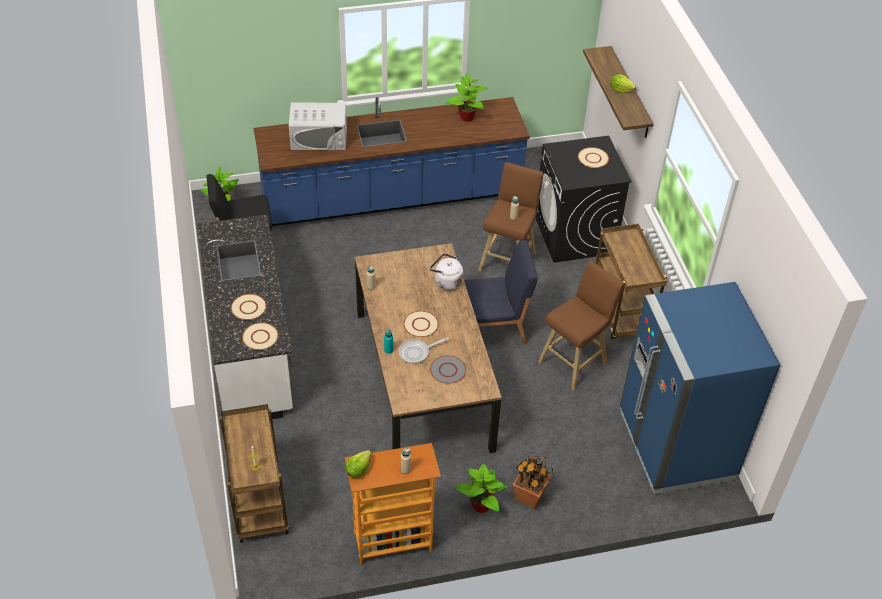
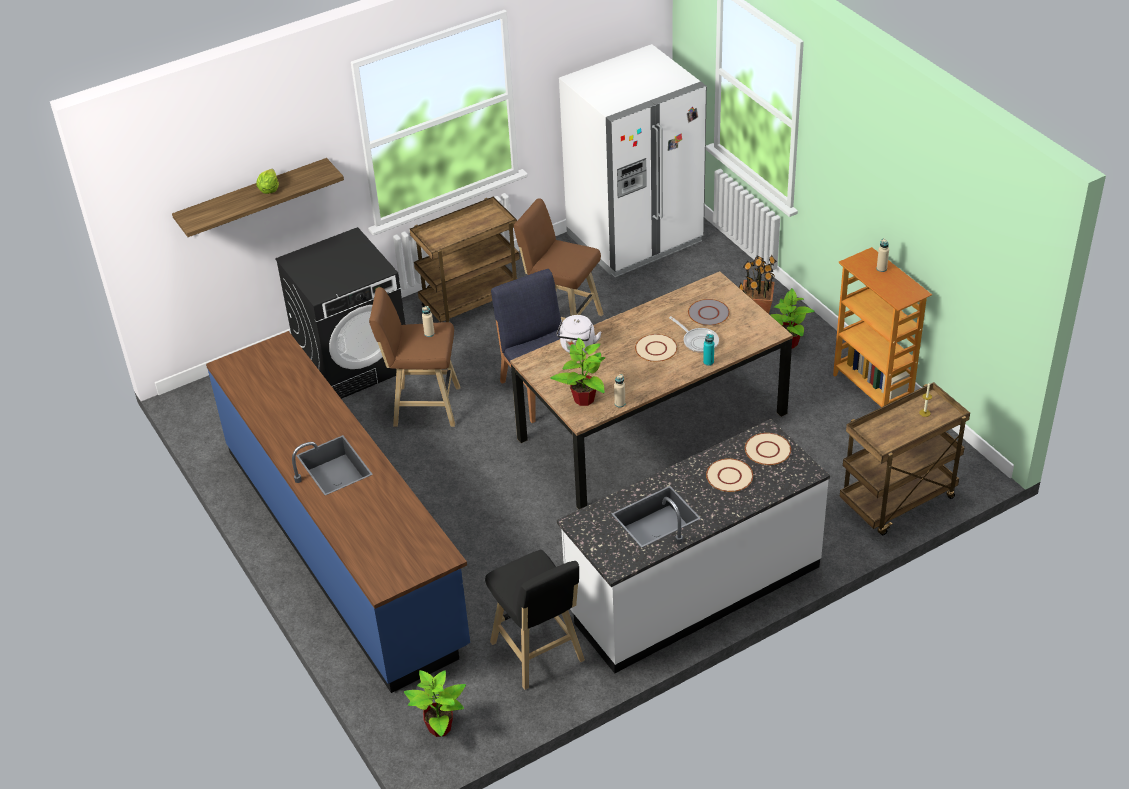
camera: 105 degrees left, 5 degrees down
(319, 138) = (371, 523): white microwave -> none
(358, 470) = (905, 297): lettuce -> none
(466, 117) = (268, 394): potted plant -> potted plant (584, 399)
(593, 158) = (327, 261): beige plate -> none
(676, 445) = (635, 238): blue fridge -> white fridge

